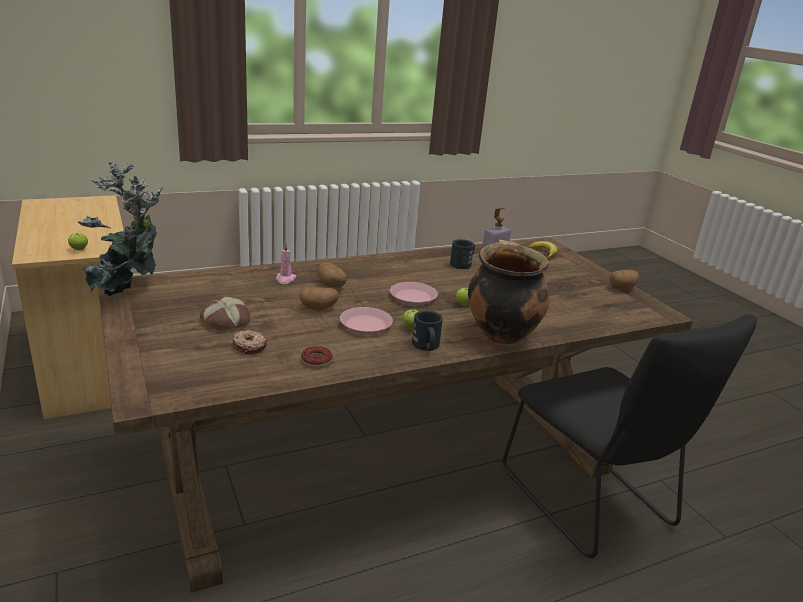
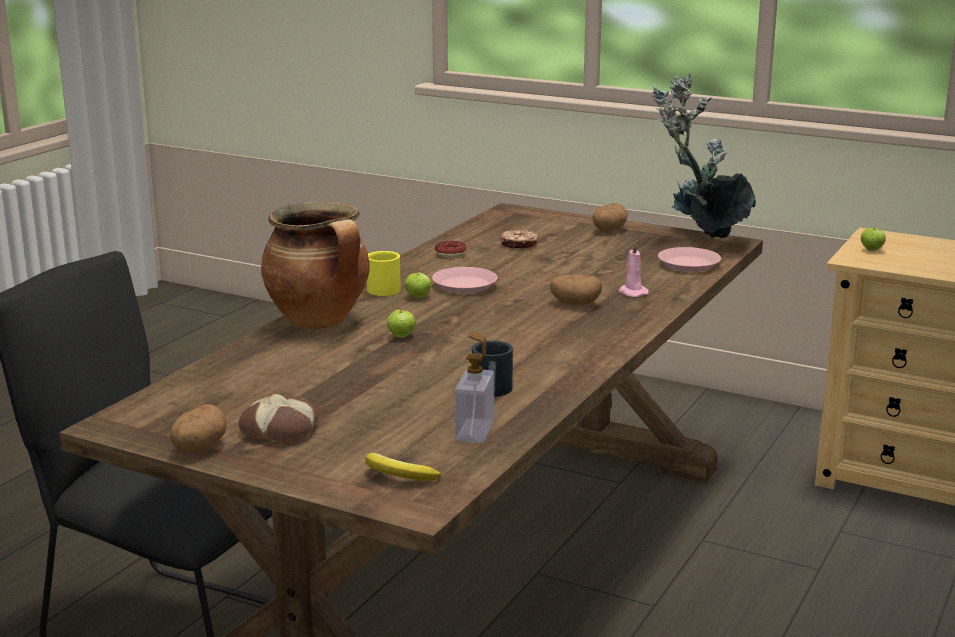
camera: 145 degrees right, 5 degrees down
(225, 320) = (582, 250): bread -> bread (281, 428)
(319, 308) = (535, 282): potato -> potato (608, 230)
(413, 297) = (470, 323): pink plate -> pink plate (688, 264)
(426, 347) = (378, 288): black mug -> yellow mug

